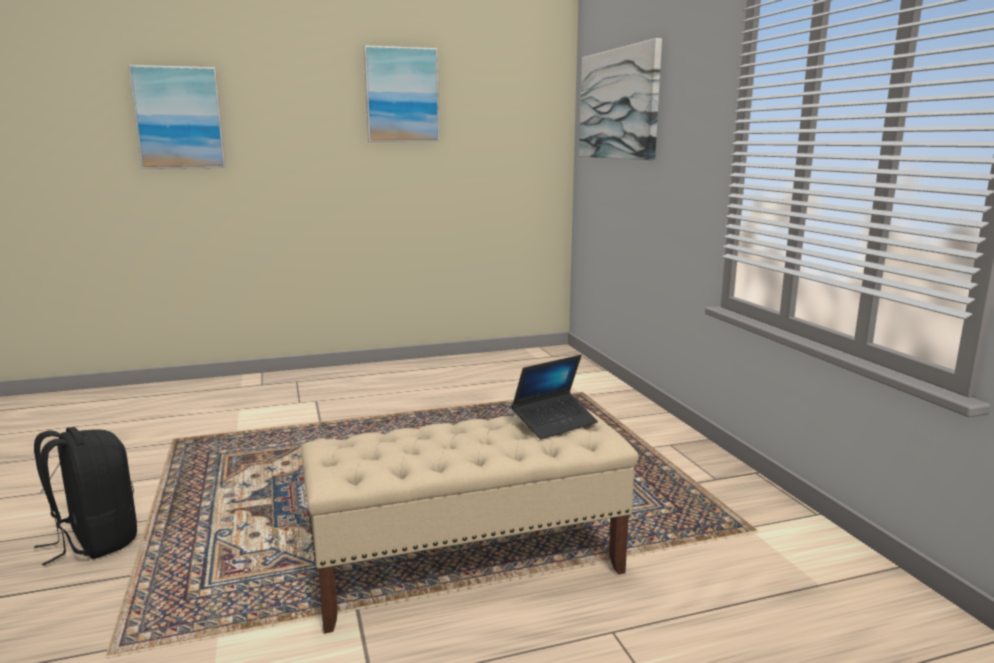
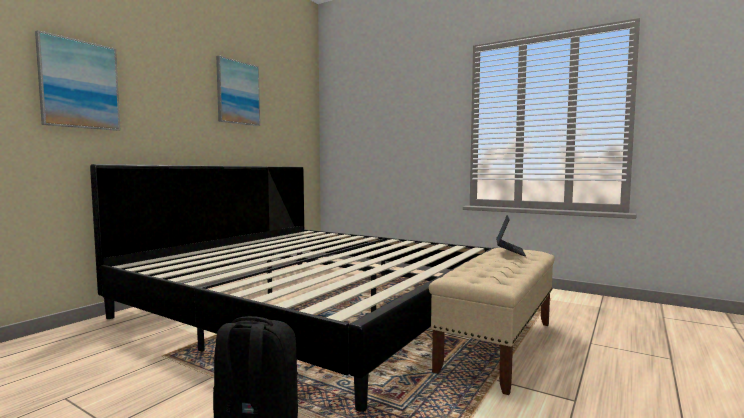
camera: 40 degrees left, 10 degrees down
(400, 424) = (316, 305): none -> bed
(618, 104) = (366, 110): picture -> none

